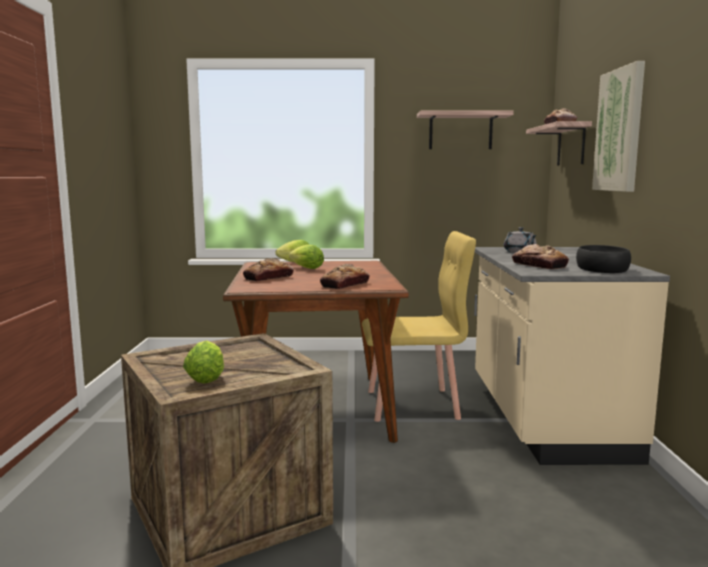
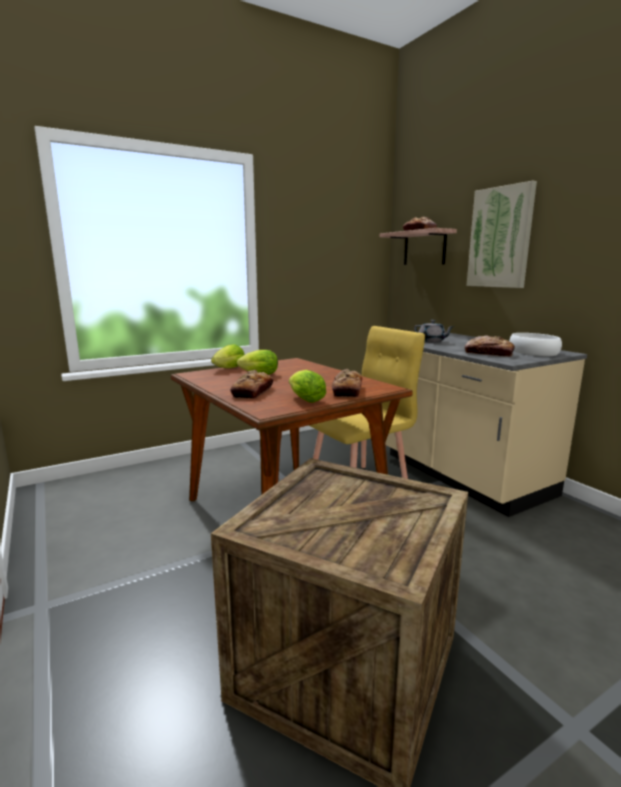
camera: 30 degrees left, 5 degrees up
(206, 377) = (373, 538): lettuce -> lettuce (304, 399)
(460, 131) = (327, 233): shelf -> none
(603, 268) = (534, 352): black bowl -> white bowl

